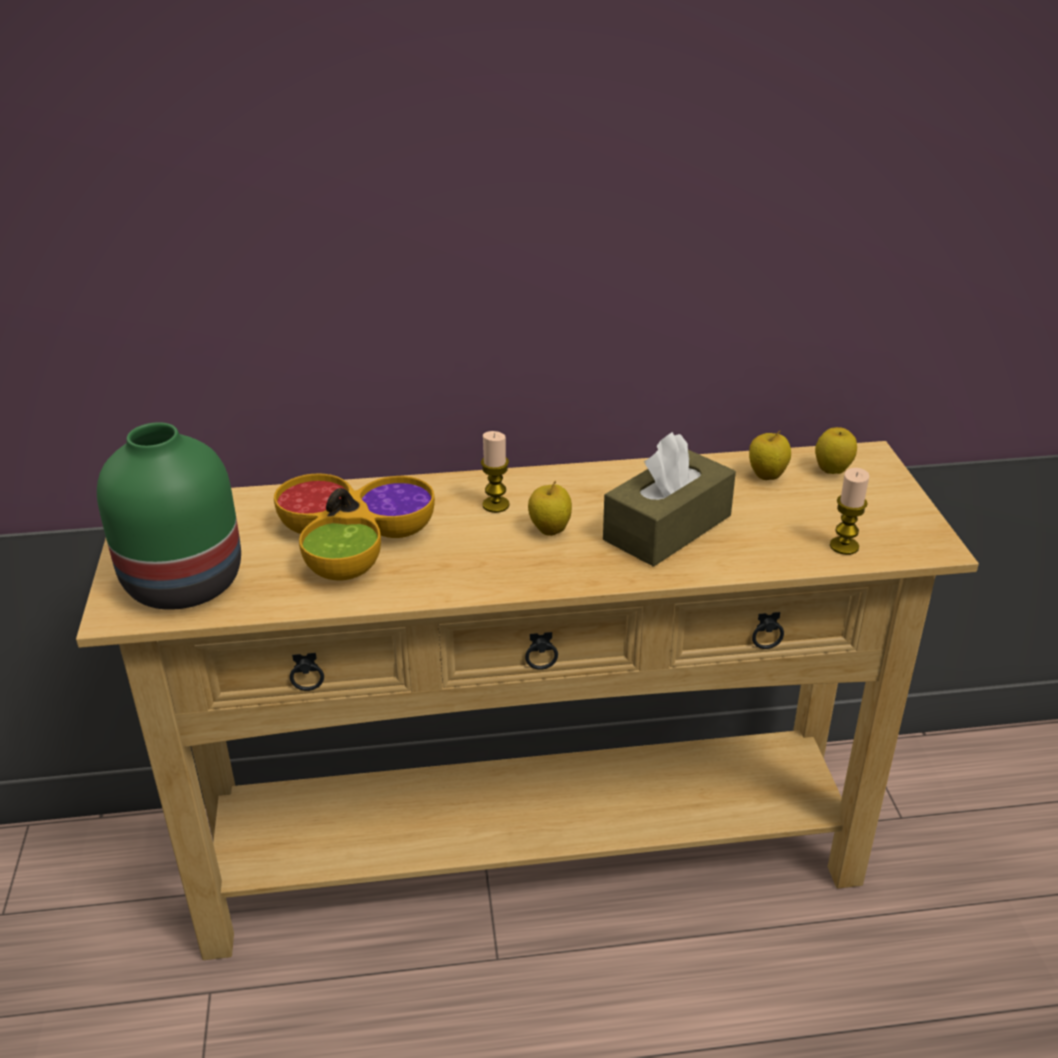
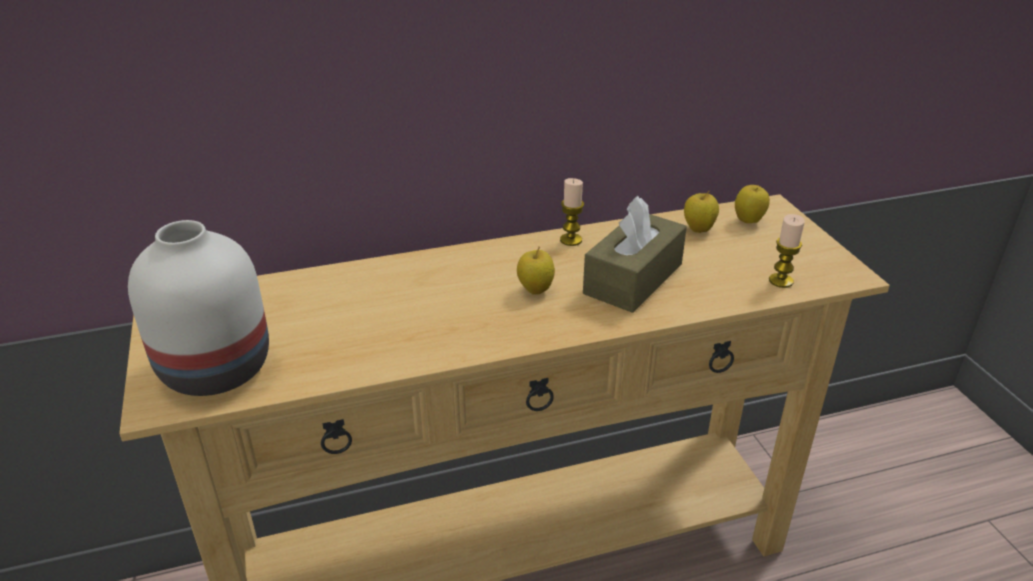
camera: 10 degrees left, 0 degrees up
(180, 583) = (212, 369): green vase -> white vase
(353, 541) = (365, 315): bowl -> none
(496, 505) = (482, 272): candle -> candle (571, 240)

